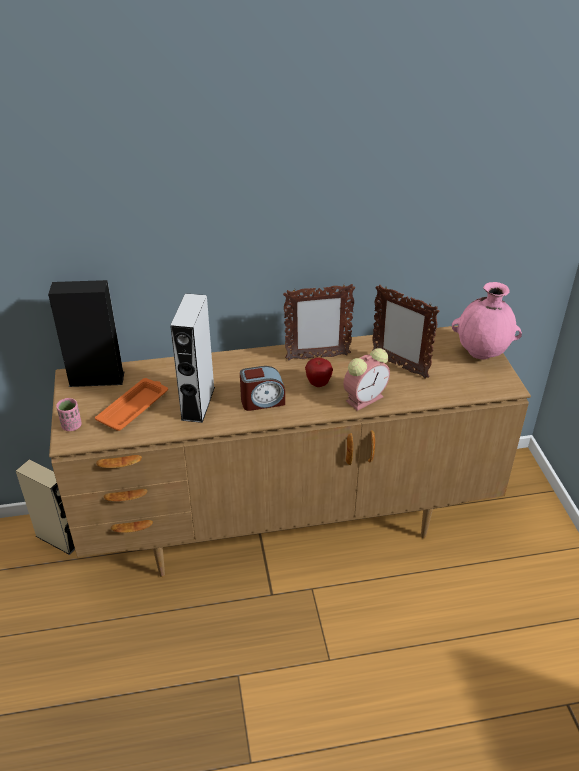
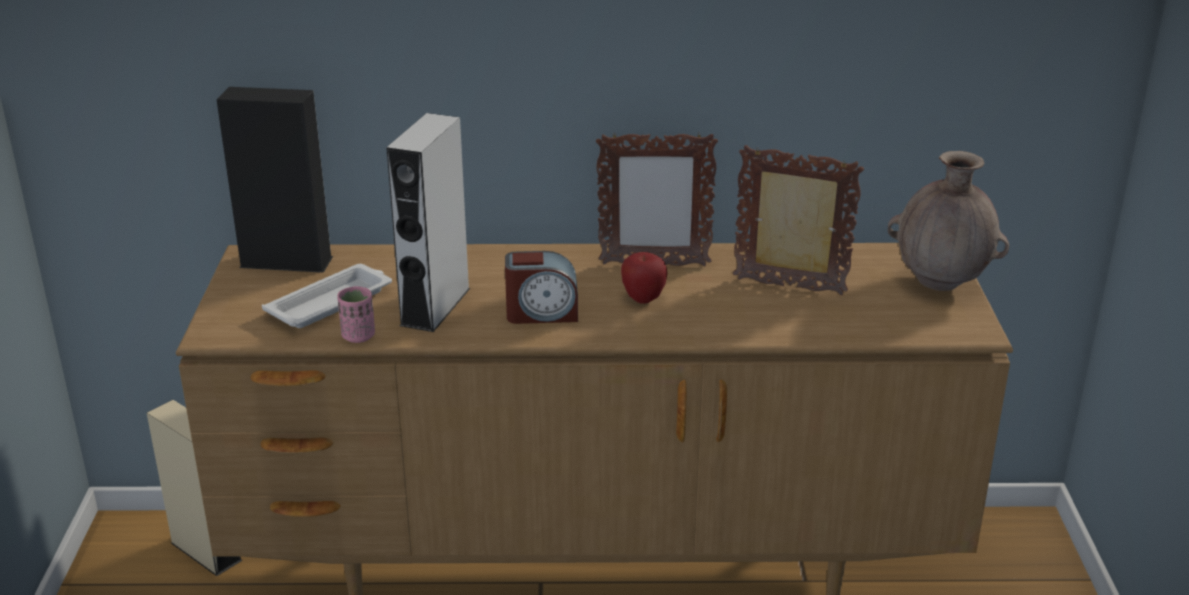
camera: 10 degrees right, 10 degrees down
(71, 426) = (224, 317): pink cup -> pink cup (358, 336)
(134, 407) = (331, 303): orange tray -> white tray
(365, 398) = (717, 325): alarm clock -> none
(399, 366) = (790, 287): picture frame -> picture frame turned 150 degrees clockwise
(481, 354) = (941, 284): pink vase -> brown vase

